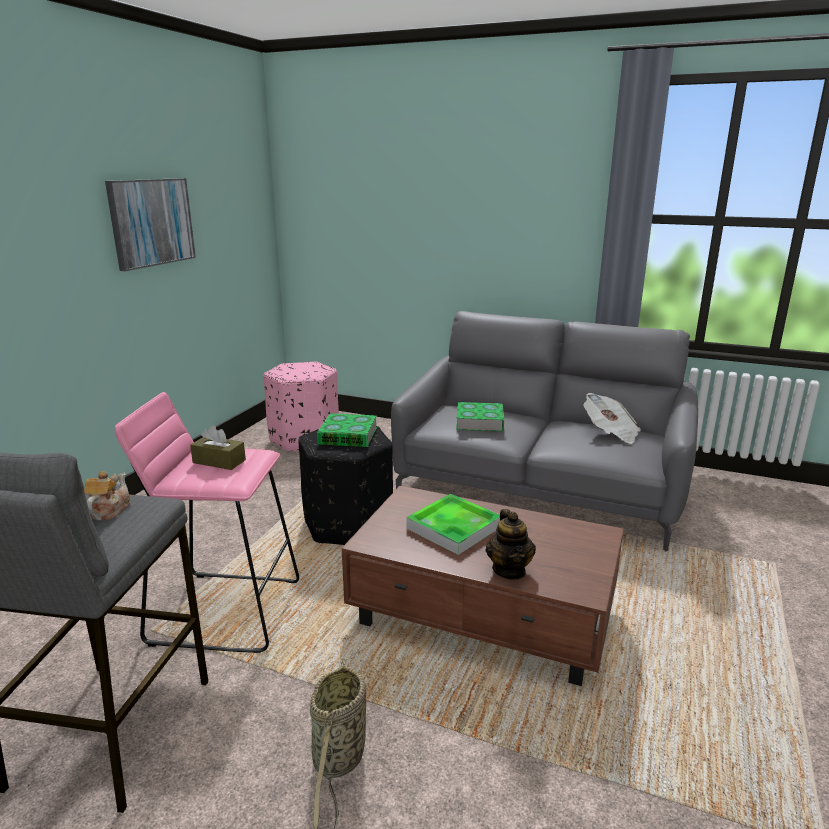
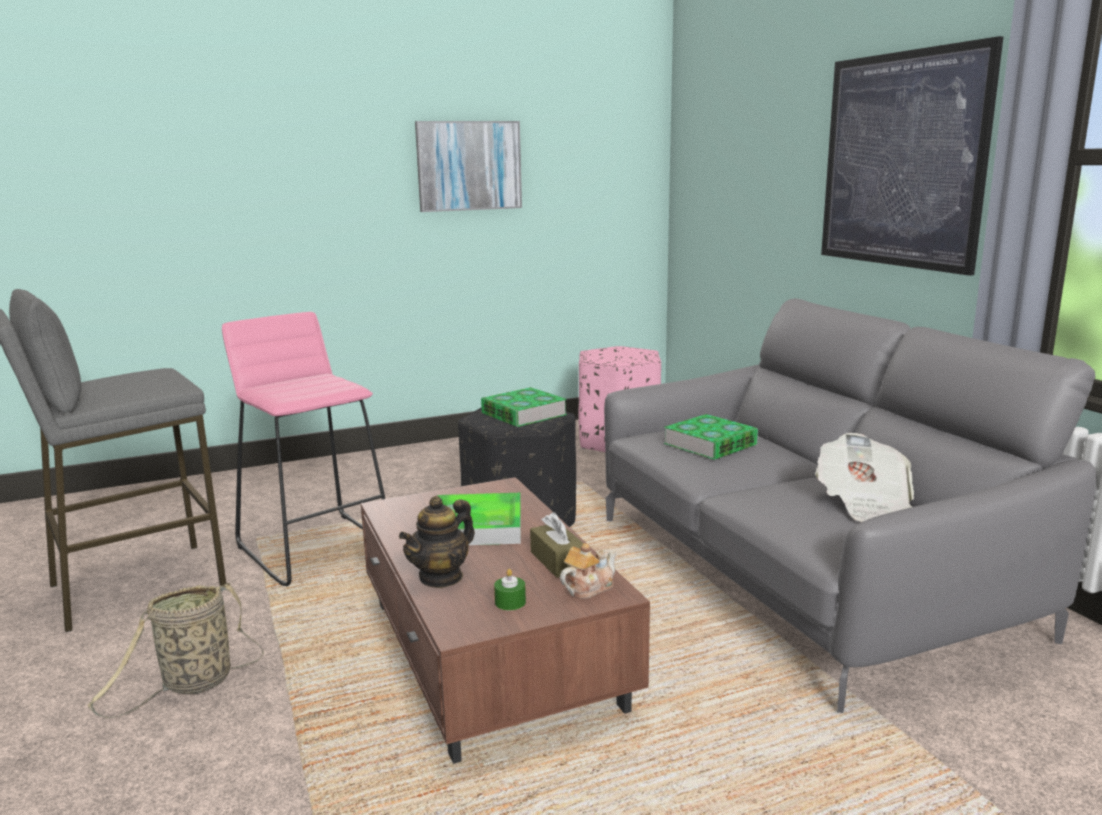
camera: 45 degrees right, 5 degrees down
(109, 510) = (147, 381): teapot -> teapot (588, 588)
(219, 461) = (311, 384): brown tissue box -> brown tissue box (558, 561)
(521, 216) = (901, 160): none -> picture
(573, 564) = (510, 602): none -> green candle

